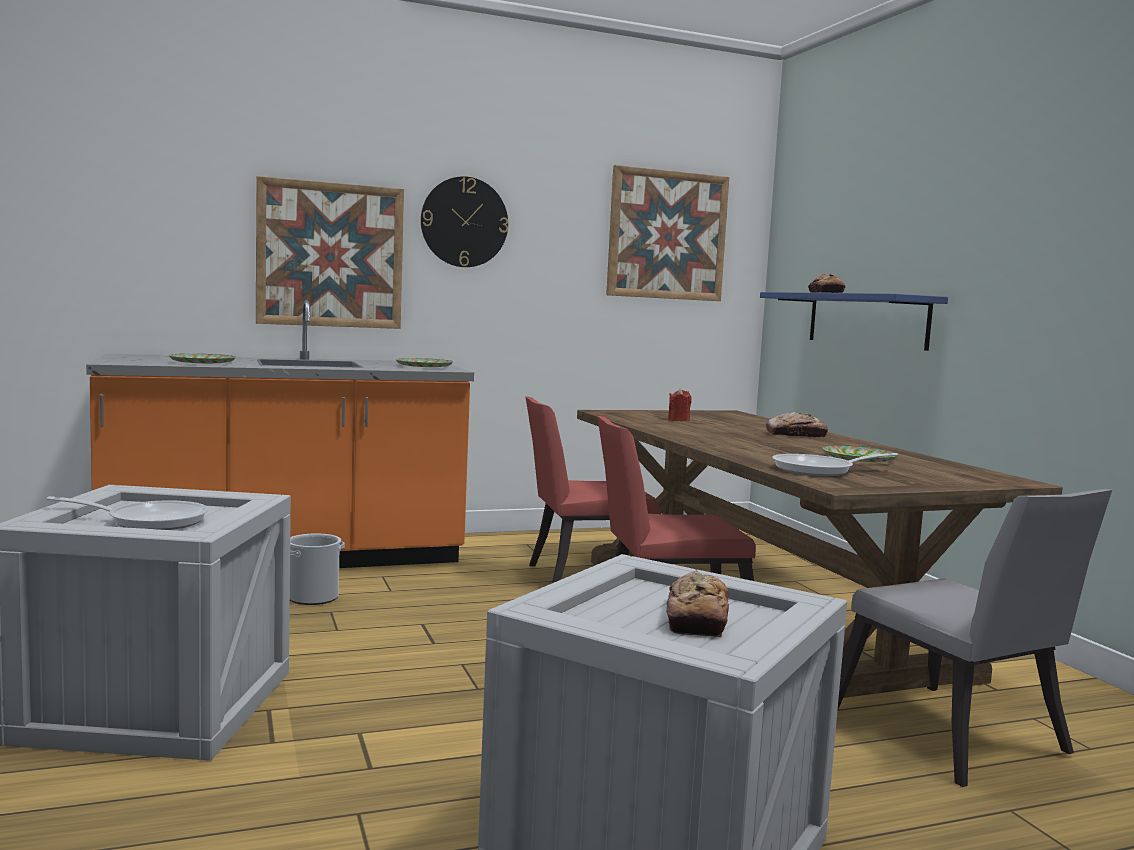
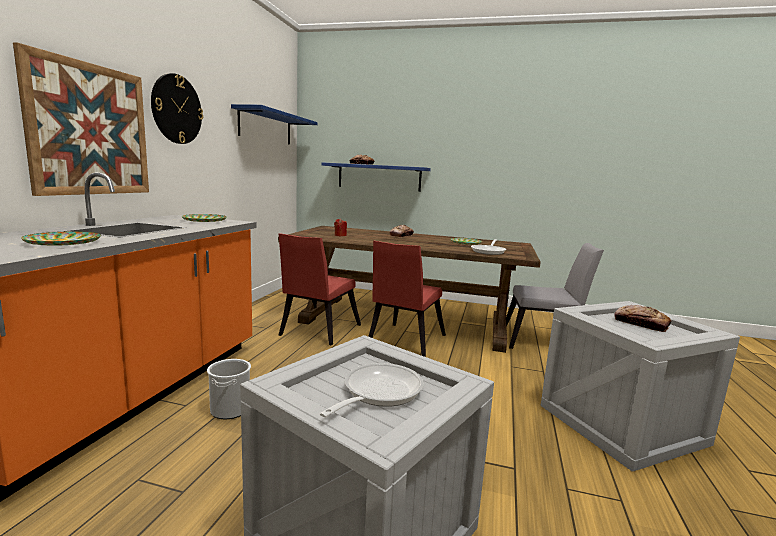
camera: 55 degrees left, 5 degrees up
(667, 235) = (266, 127): picture -> blue shelf

